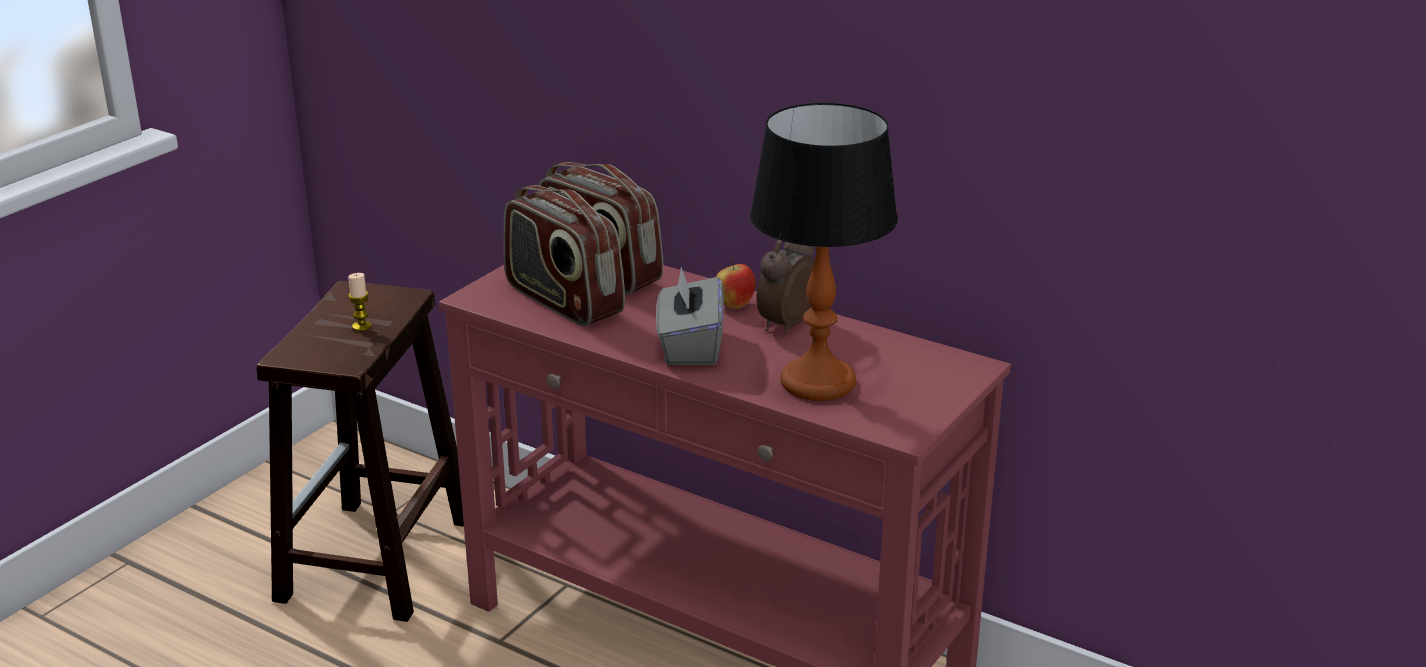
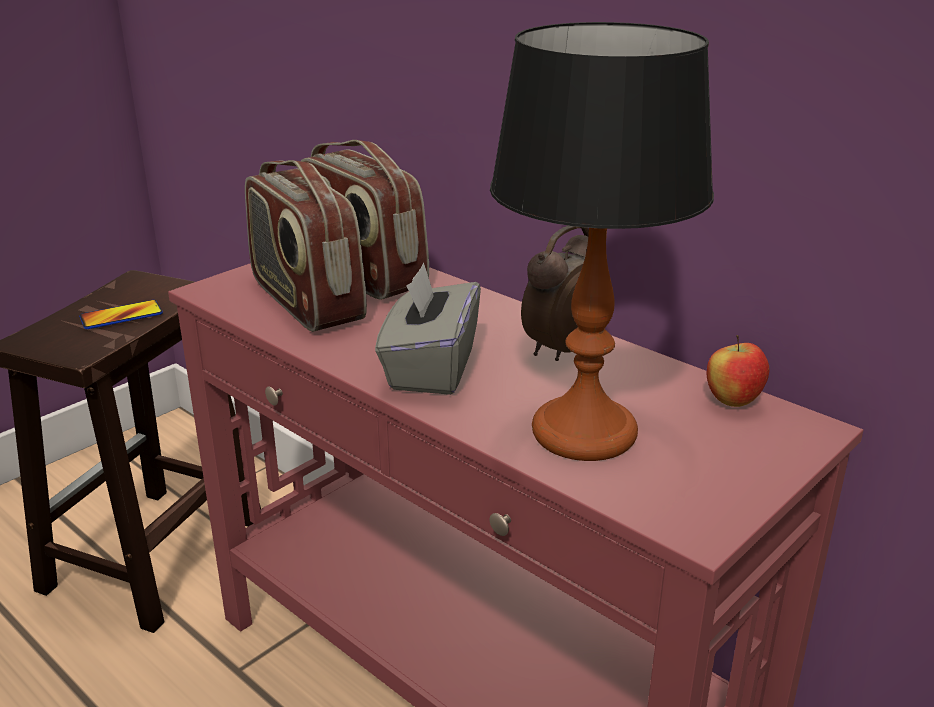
camera: 10 degrees right, 0 degrees up
(362, 326) = (121, 316): candle -> phone
(735, 305) = (505, 321): apple -> apple (733, 401)

